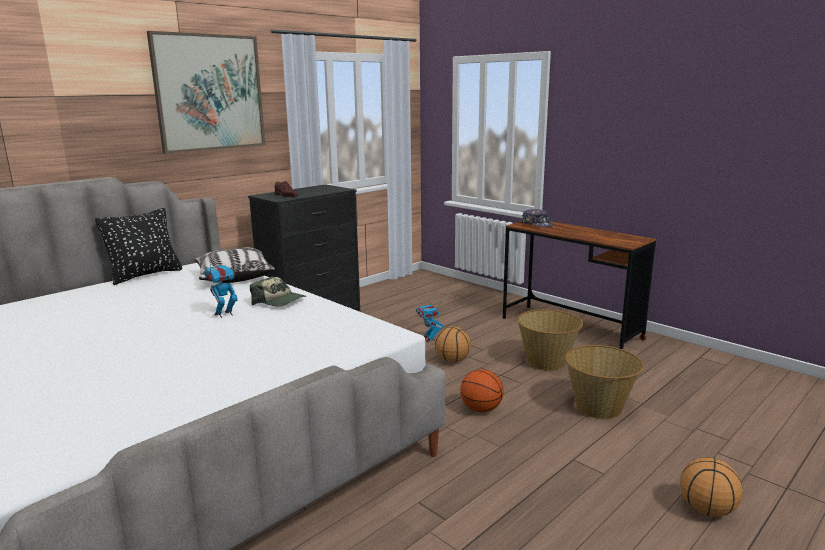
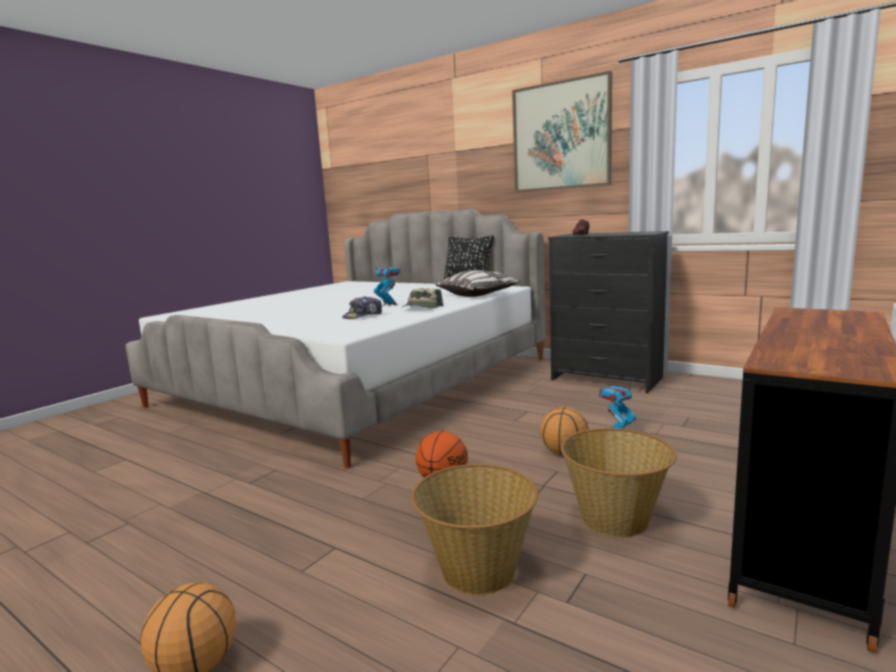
camera: 80 degrees right, 5 degrees down
(537, 224) = (827, 316): cap -> cap (363, 316)

